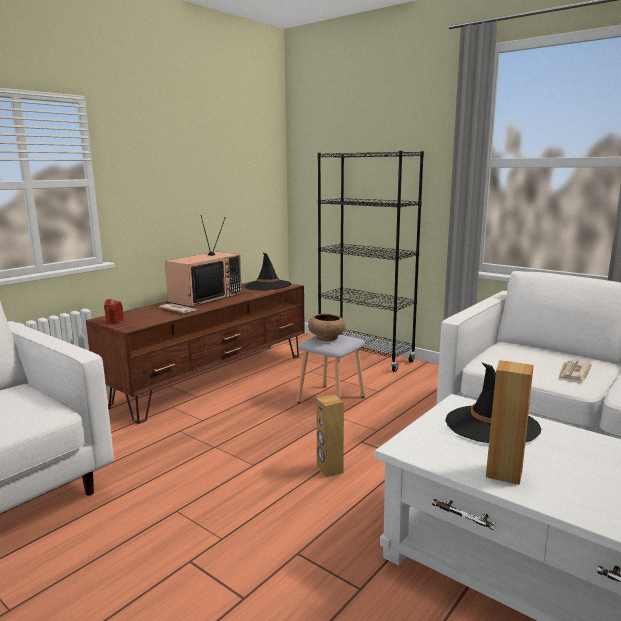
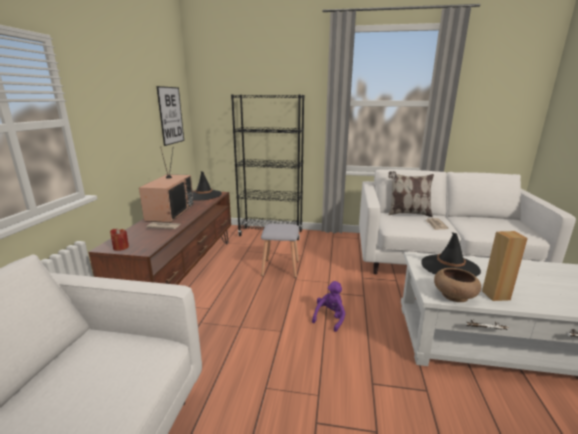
camera: 30 degrees left, 5 degrees up
(249, 181) = (171, 115): none -> picture
(326, 338) = (277, 228): brown bowl -> brown bowl (454, 295)
(329, 470) = (330, 318): brown speaker -> purple plush toy
(549, 350) = (408, 214): none -> pillow

